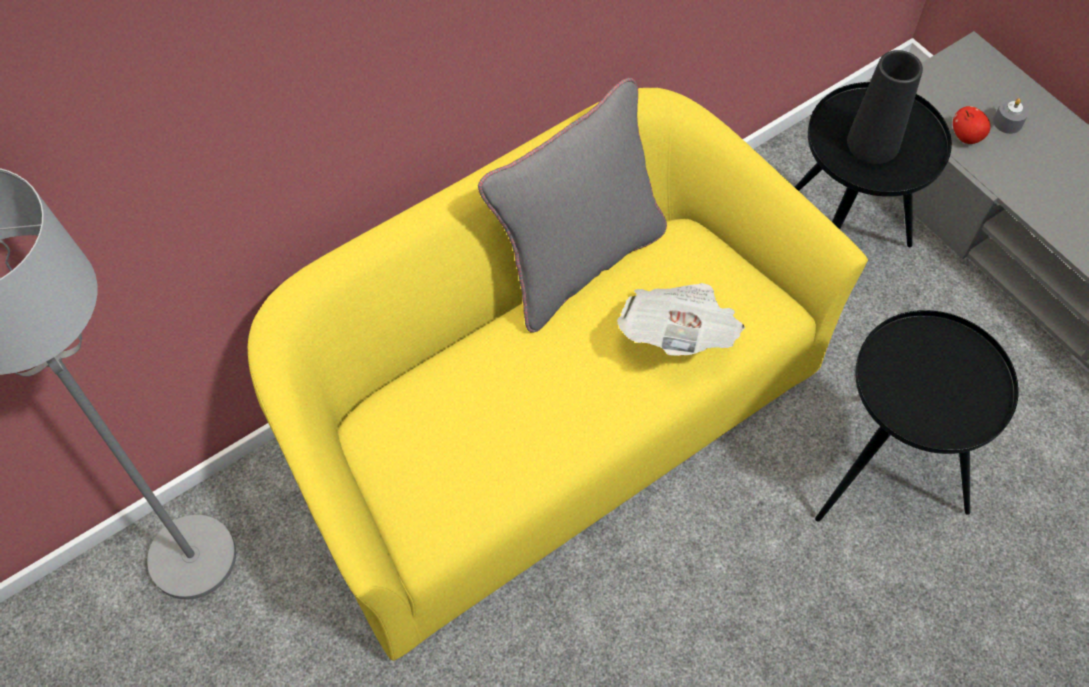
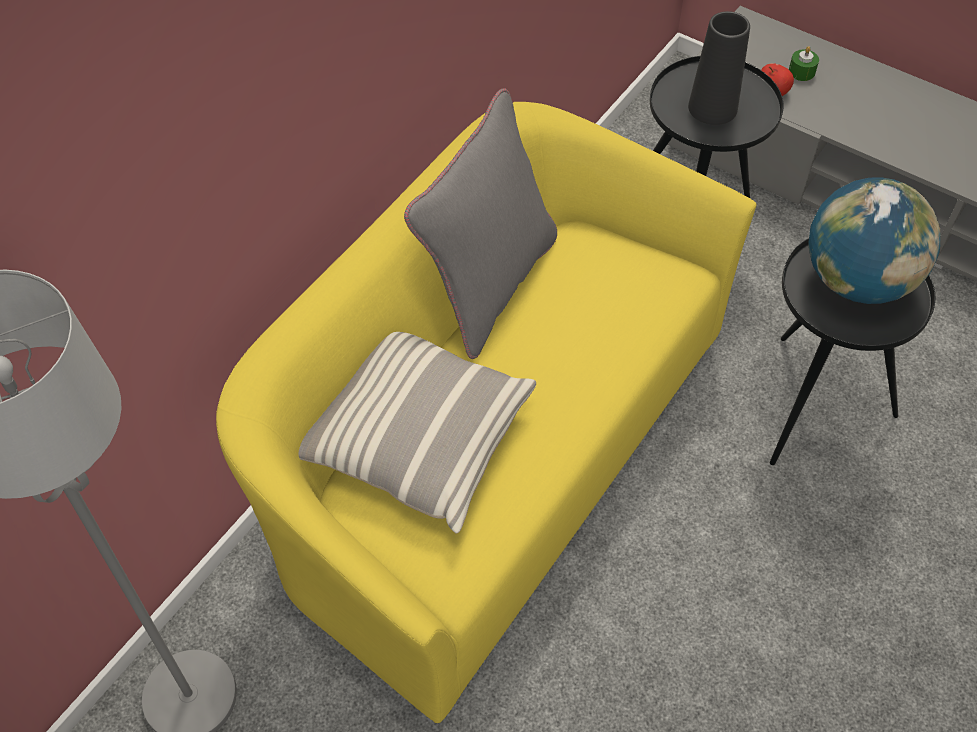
camera: 20 degrees left, 5 degrees down
(447, 394) = (416, 439): none -> pillow
(679, 334) = (608, 321): newspaper -> none
(940, 372) = (858, 281): none -> globe
(1007, 122) = (801, 72): grey candle -> green candle

